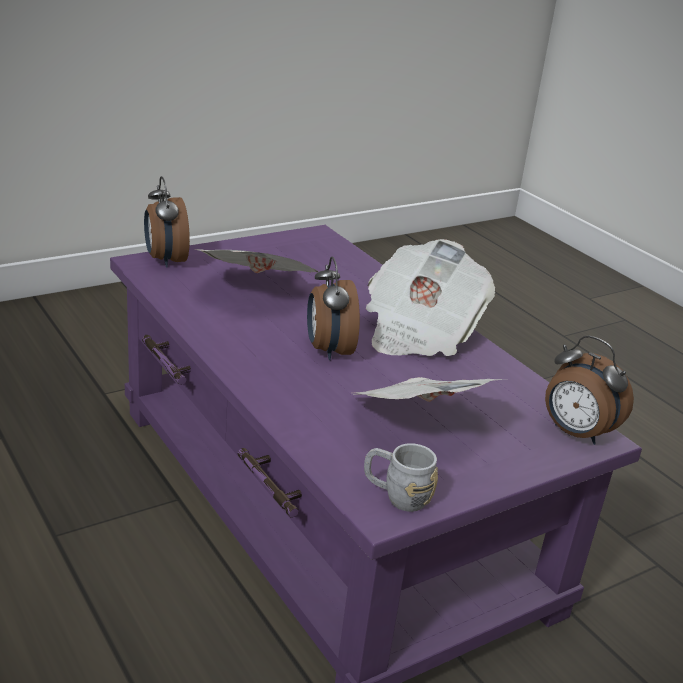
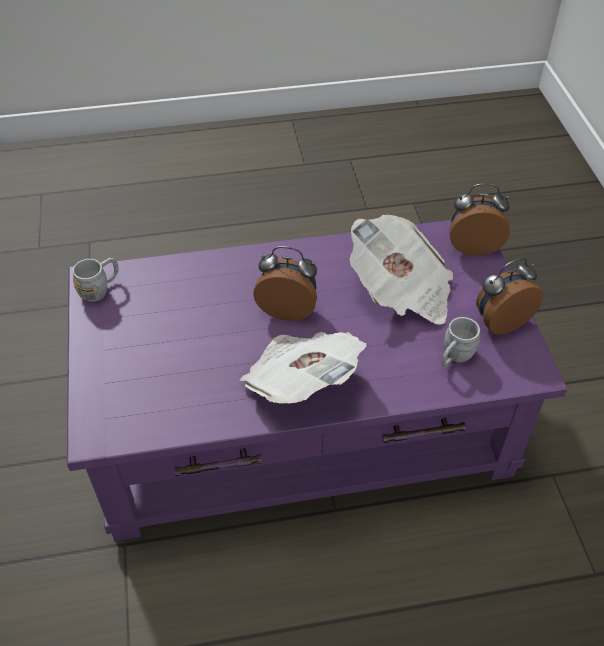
camera: 115 degrees right, 20 degrees up
(328, 264) = (454, 357): none -> grey mug
(420, 421) = (169, 331): newspaper -> none
(576, 433) = (106, 423): alarm clock -> alarm clock (500, 321)

